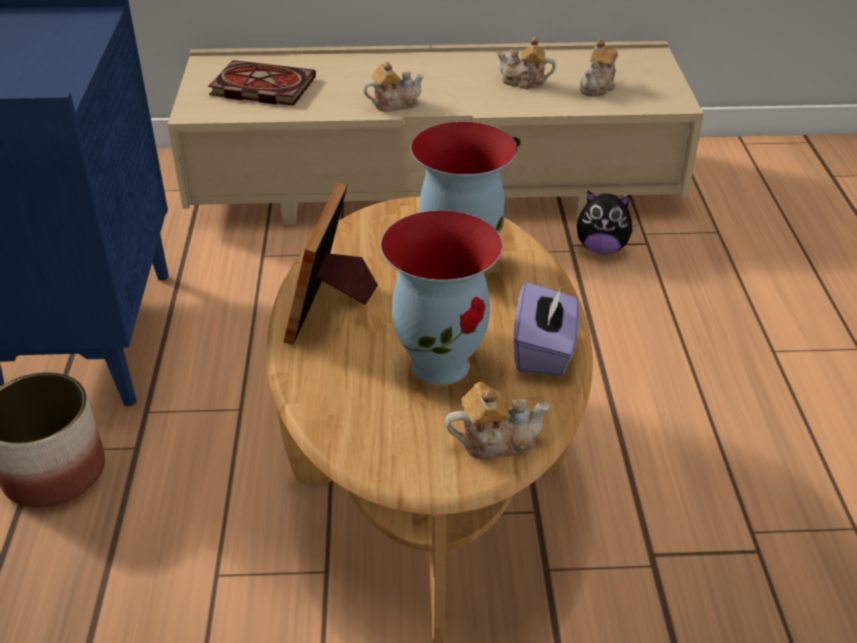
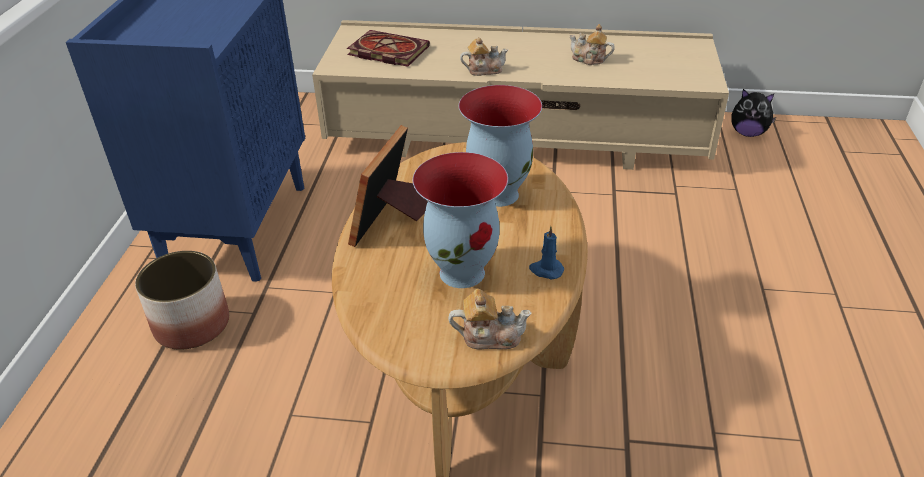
camera: 10 degrees right, 0 degrees up
(544, 351) = (546, 270): purple tissue box -> blue candle
(598, 87) = (647, 67): teapot -> none
(601, 248) = (638, 194): plush toy -> plush toy (748, 133)

